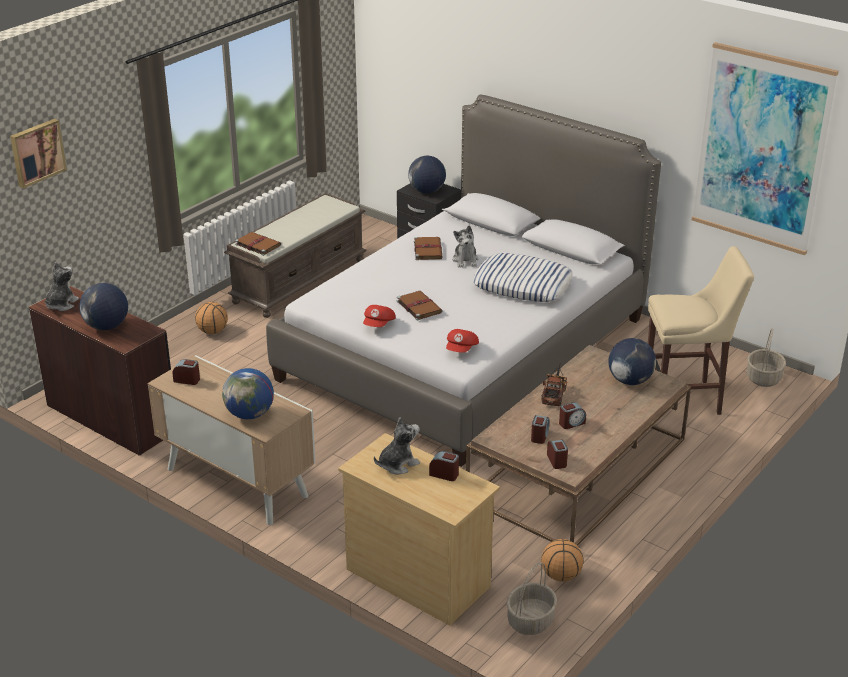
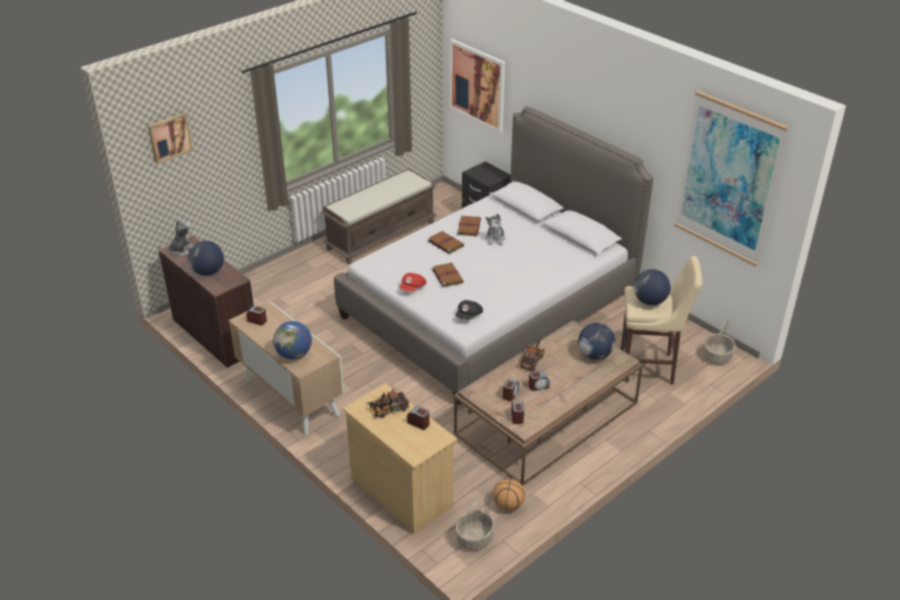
camera: 10 degrees right, 5 degrees up
(212, 331) = (306, 271): basketball -> none
(257, 245) = (345, 208): brown book -> brown book (445, 243)
(397, 464) = (386, 410): plush toy -> toy truck
(407, 78) = (477, 85): none -> picture
(427, 191) = (485, 175): globe -> globe (650, 301)
(462, 349) = (469, 316): red cap -> black cap
(523, 285) = (533, 264): pillow -> none

